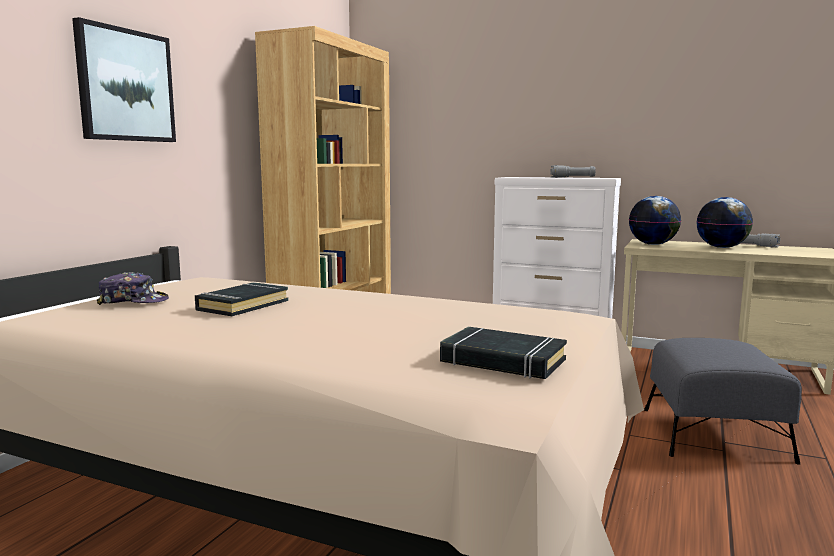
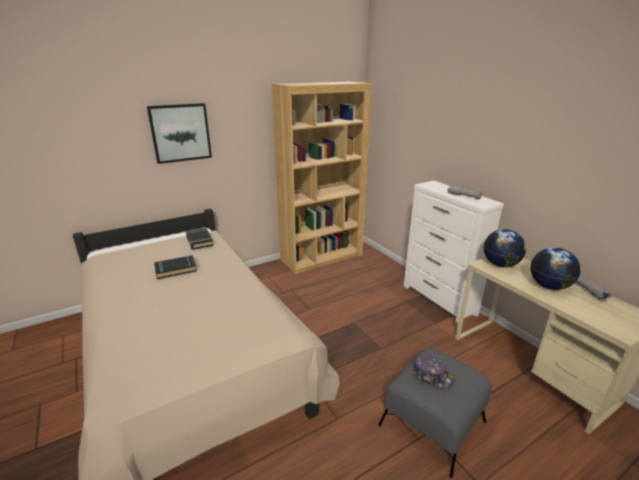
camera: 35 degrees right, 15 degrees up
(133, 301) = (151, 251): cap -> cap (432, 376)
(502, 361) = (172, 369): black book -> black book (199, 241)

